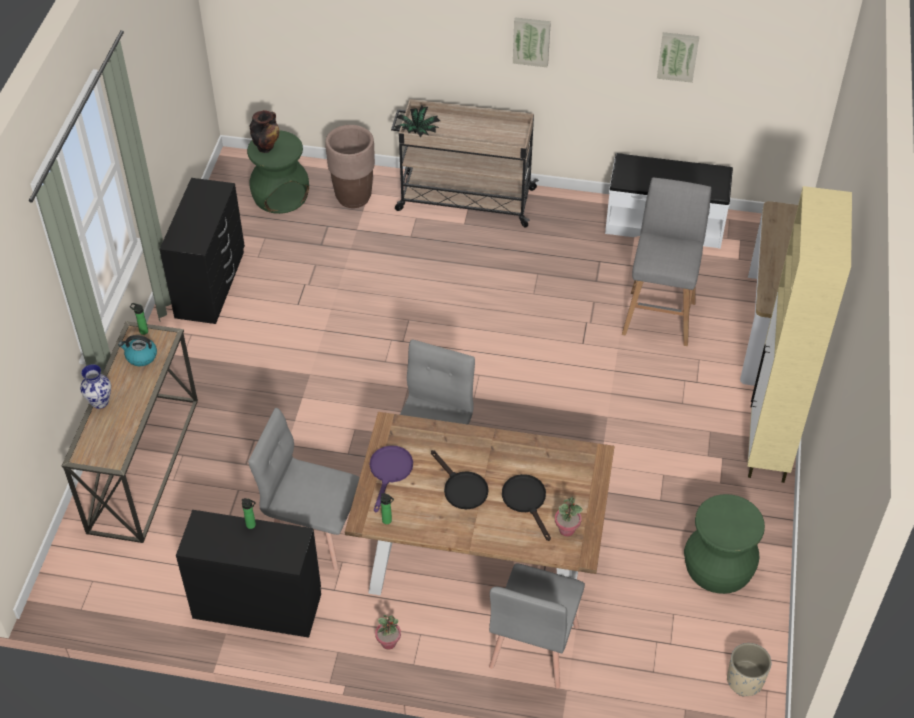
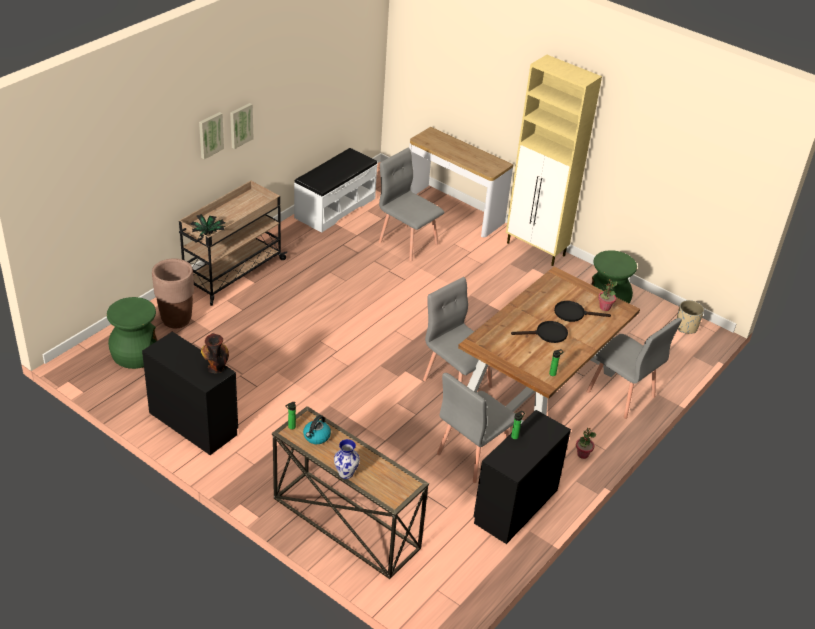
camera: 65 degrees left, 10 degrees down
(266, 146) = (124, 315): vase -> vase (215, 367)
(390, 472) = (513, 358): purple frying pan -> none
(659, 316) = (408, 242): grey stool -> grey chair
(678, 56) = (314, 86): picture -> picture (210, 135)

